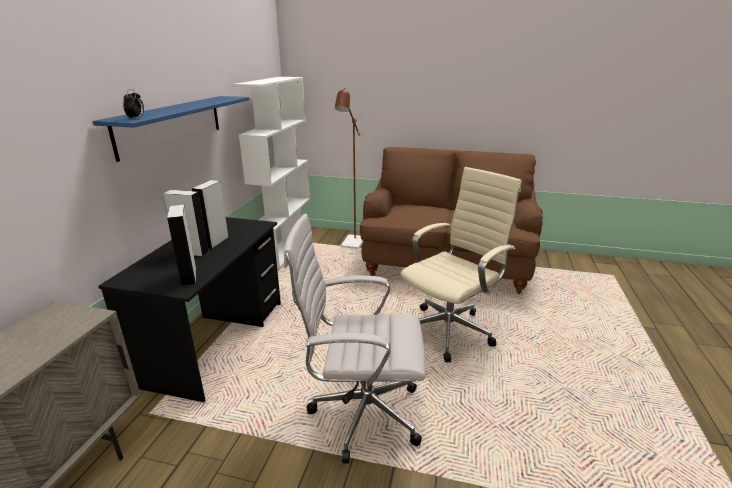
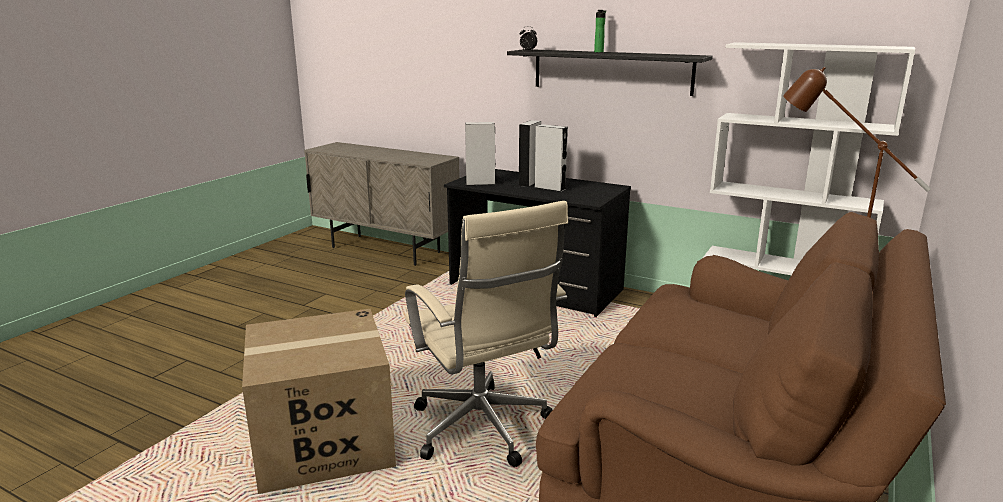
camera: 105 degrees right, 5 degrees down
(172, 124) = (611, 71): blue shelf -> black shelf
(173, 107) = (599, 52): none -> bottle
(360, 413) = (384, 344): white office chair -> none
(515, 397) = (323, 442): none -> cardboard box

